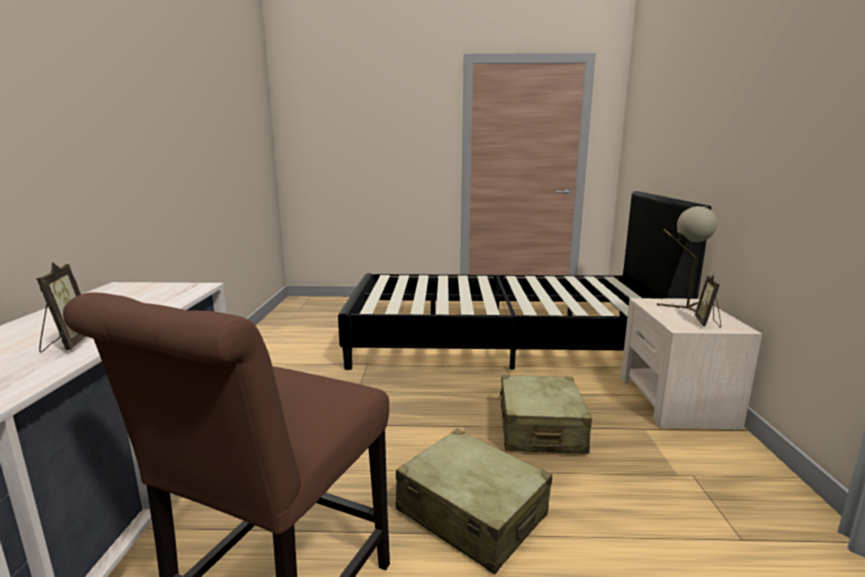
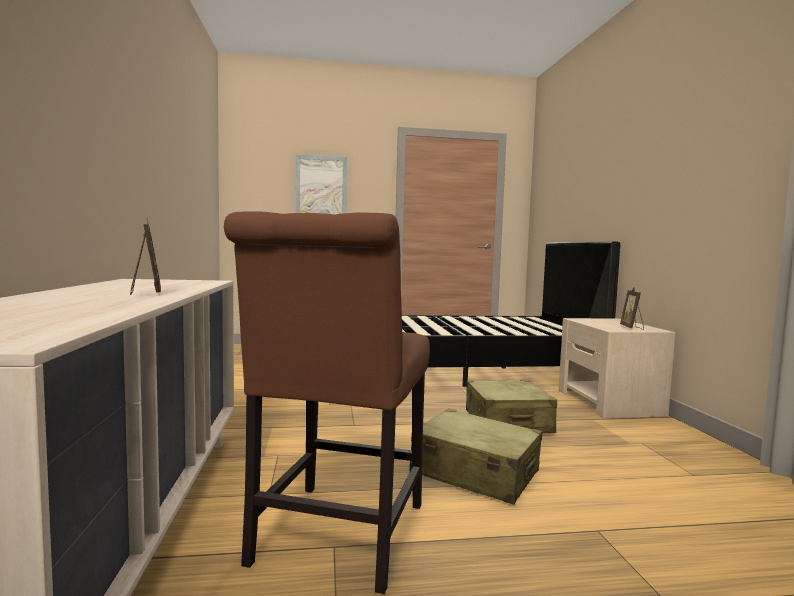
camera: 10 degrees left, 10 degrees down
(379, 130) = (321, 187): none -> picture
(683, 307) = (608, 322): beige table lamp -> none

